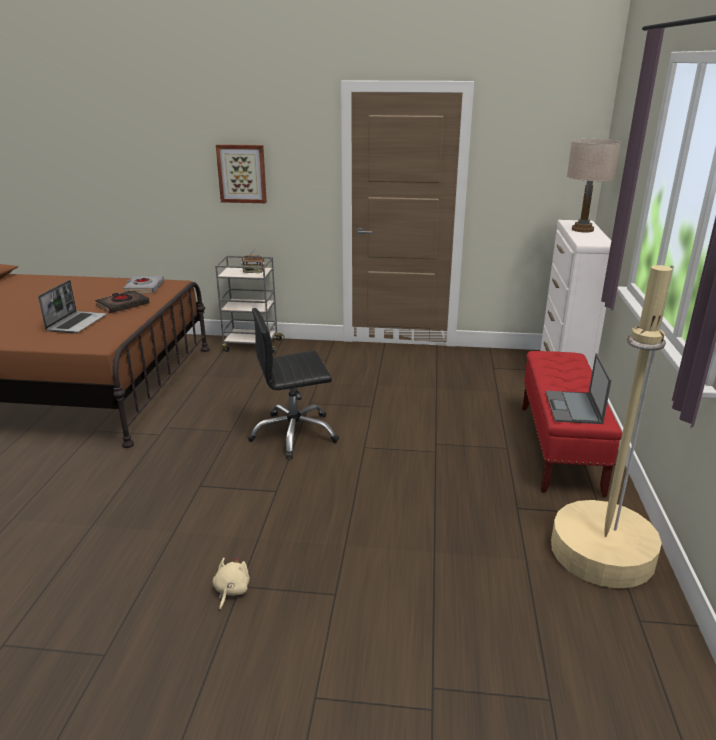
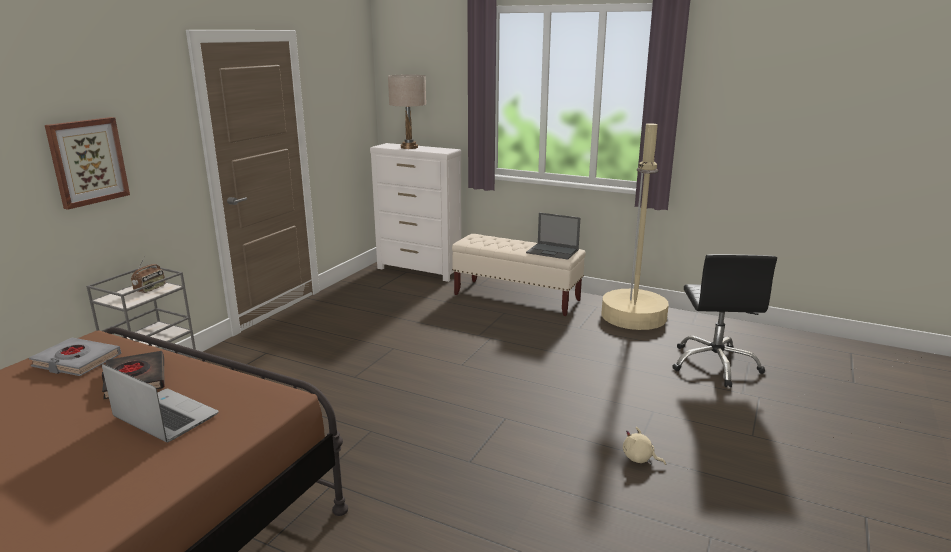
camera: 70 degrees left, 5 degrees down
(294, 434) = (409, 394): black office chair -> black office chair (715, 365)
(559, 448) = (517, 298): red bench -> beige bench

